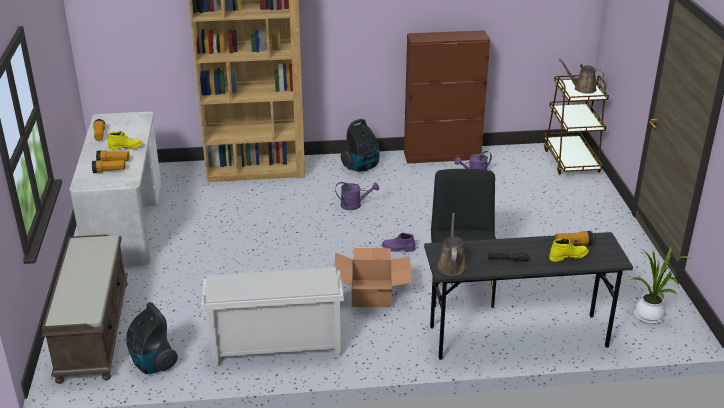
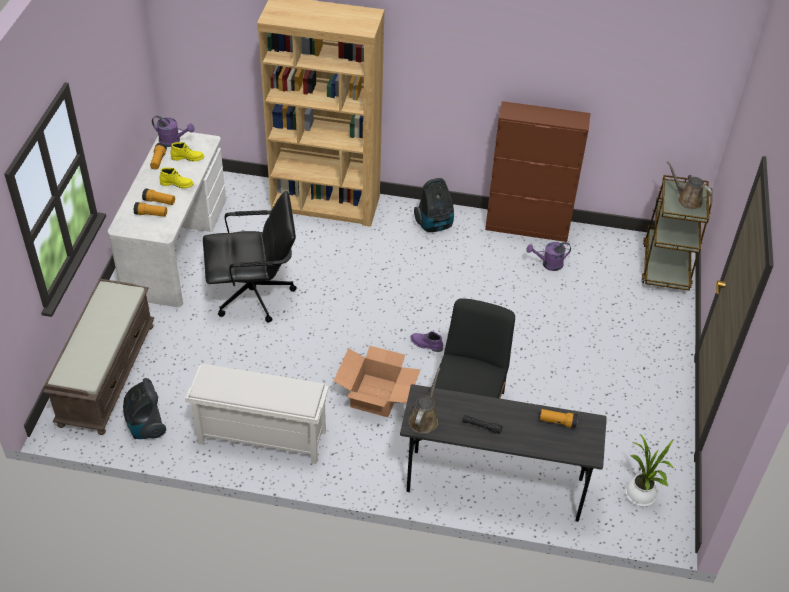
camera: 15 degrees right, 15 degrees up
(219, 243) = (254, 295): none -> black office chair
(354, 205) = (406, 276): purple watering can -> purple watering can (173, 141)
(568, 256) = (544, 437): yellow boot -> yellow boot (188, 158)

